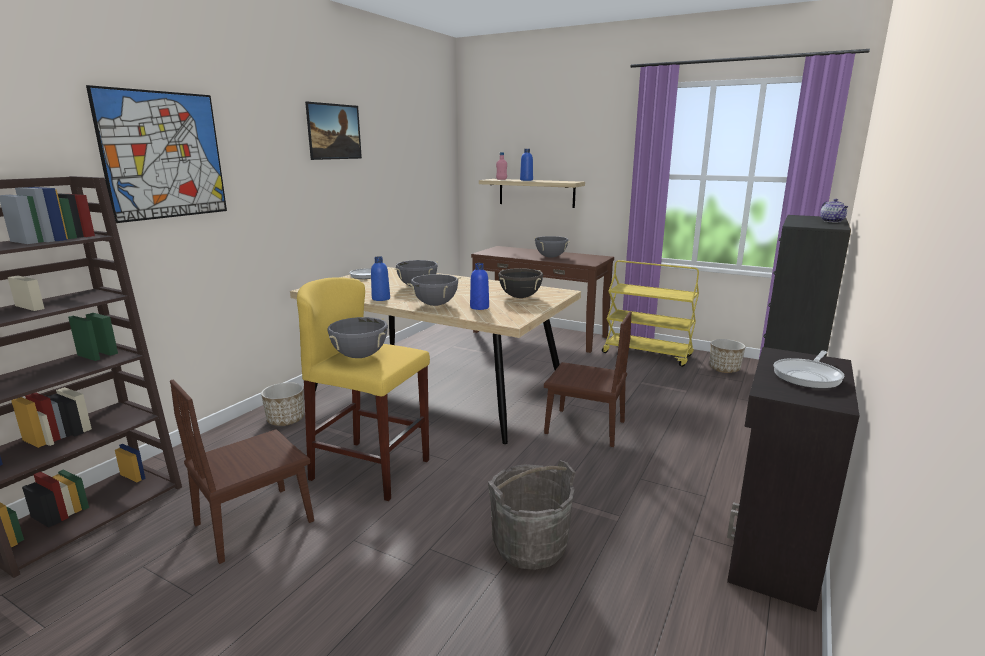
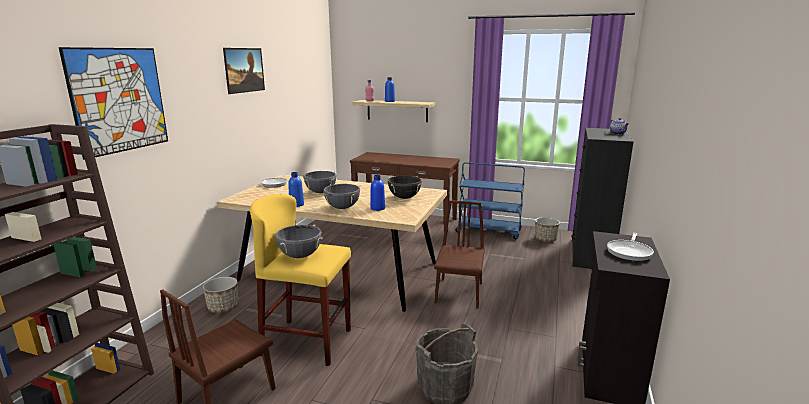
camera: 10 degrees left, 0 degrees up
(550, 257) = (412, 161): grey cooking pot -> none
(584, 427) = (459, 293): brown chair -> brown chair turned 90 degrees counterclockwise
(647, 354) = (489, 231): yellow cart -> blue cart

